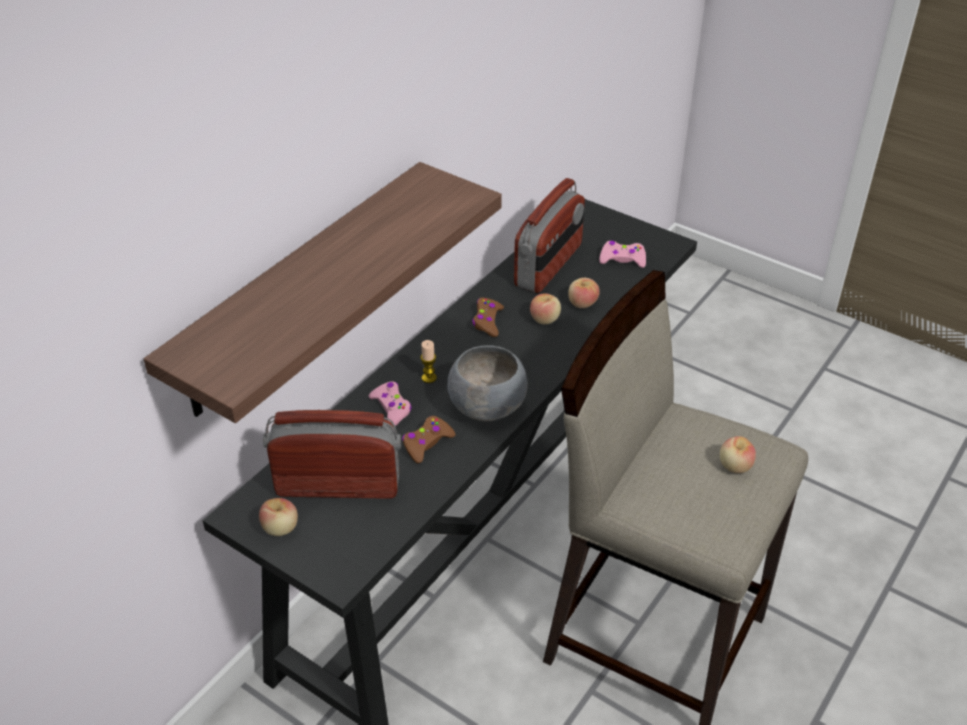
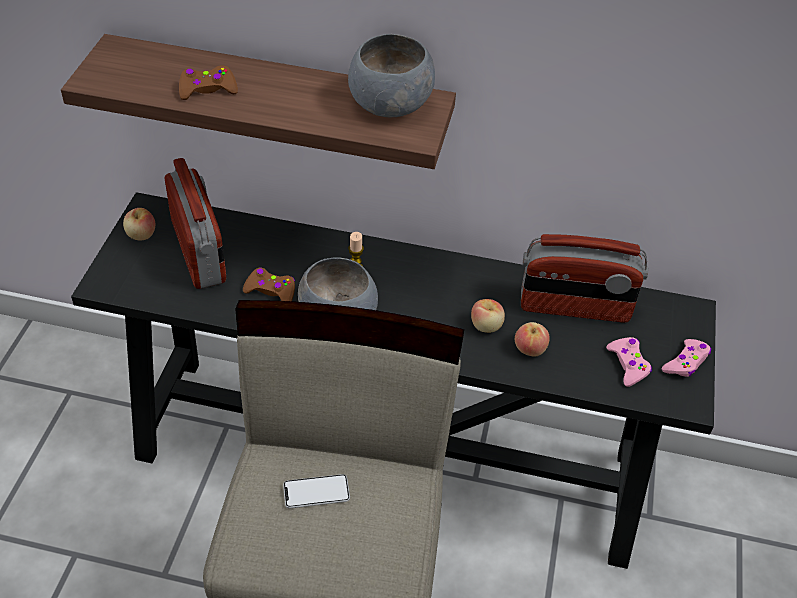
camera: 65 degrees right, 5 degrees up
(391, 408) = (304, 255): pink game controller -> pink game controller (686, 363)
(415, 199) = (388, 105): none -> grey bowl
(487, 321) = (457, 285): brown game controller -> brown game controller (207, 89)
(678, 475) = (316, 492): none -> phone
(735, 466) = (350, 540): apple -> none

